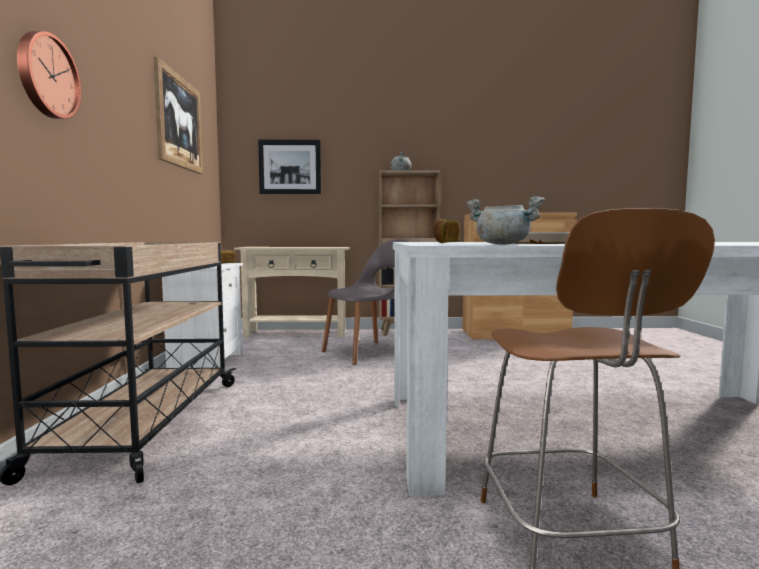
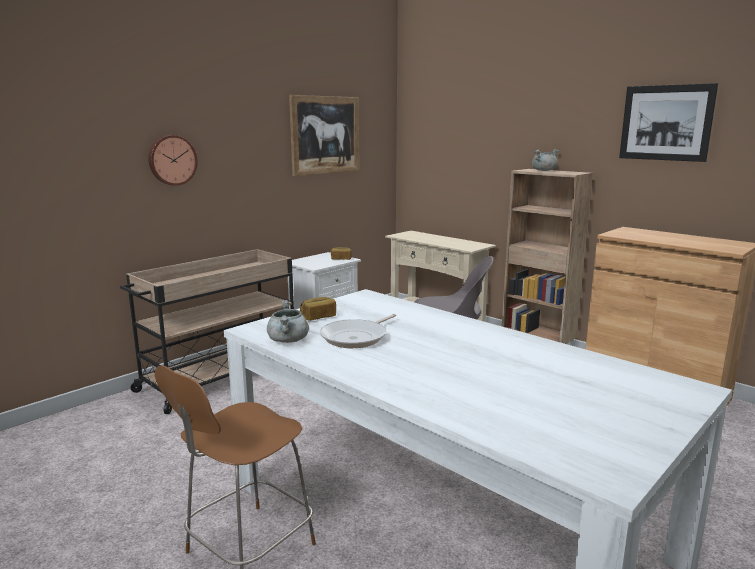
camera: 45 degrees right, 10 degrees up
(290, 167) = (449, 155): picture -> picture (666, 123)

